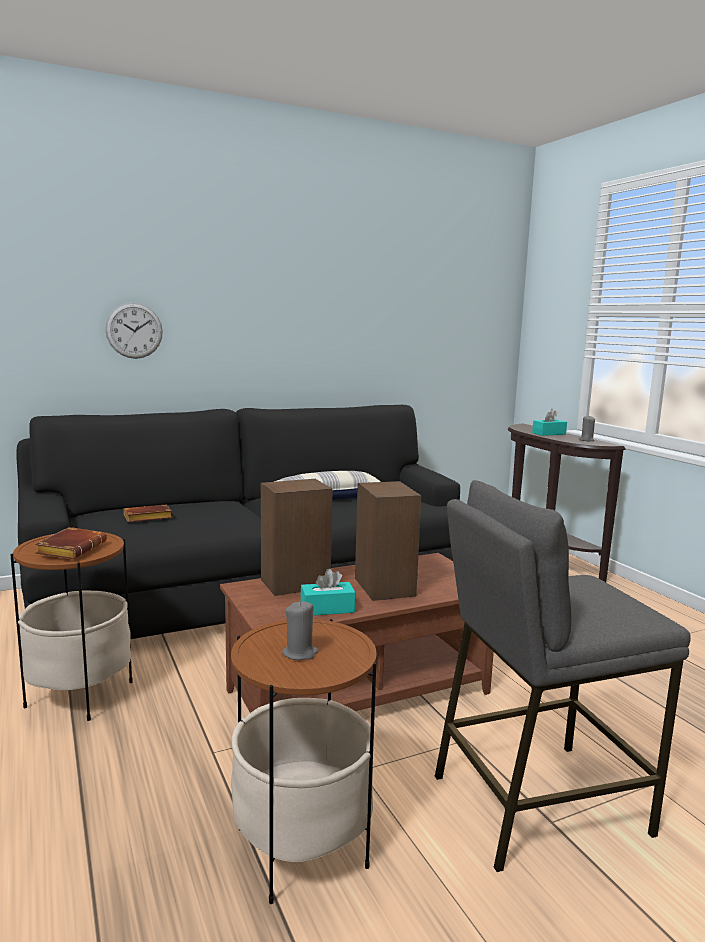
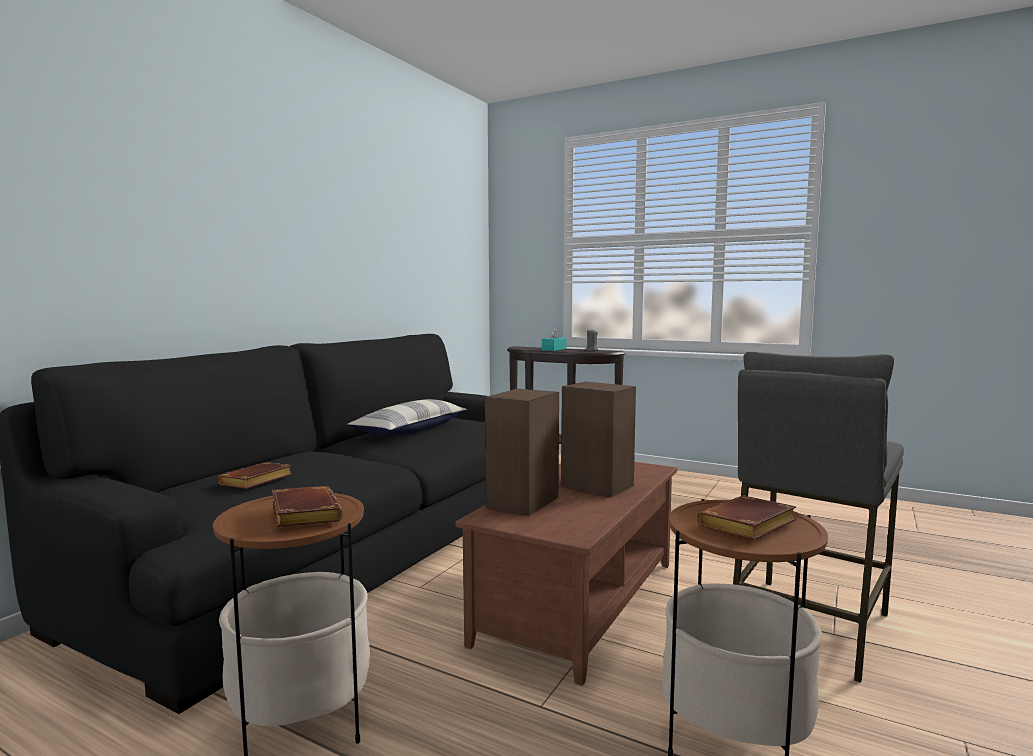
camera: 35 degrees left, 5 degrees down
(134, 330) = (156, 250): wall clock -> none
(300, 653) = (748, 527): grey candle -> brown book
(327, 608) = (593, 512): turquoise tissue box -> none

